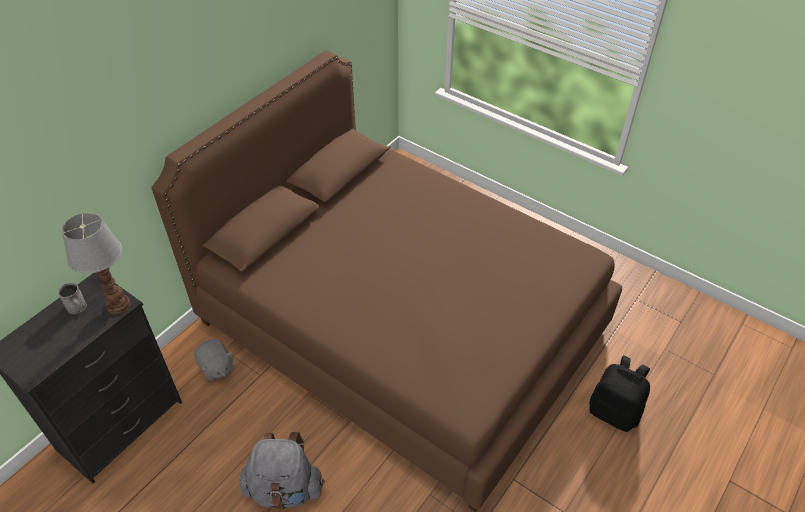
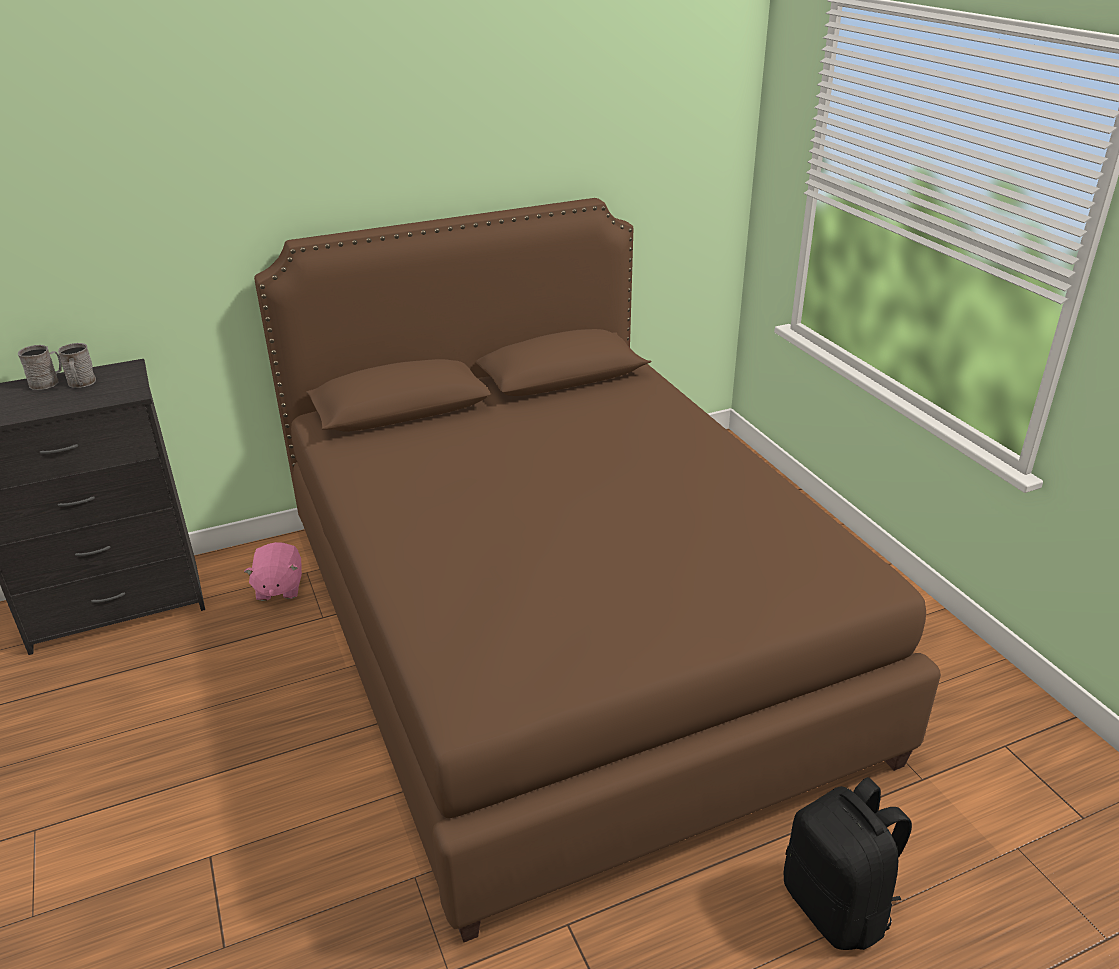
camera: 30 degrees right, 15 degrees down
(51, 316) = (48, 382): none -> grey mug
(118, 305) = (122, 393): table lamp -> none
(216, 367) = (278, 588): grey plush toy -> pink plush toy
(285, 489) = (225, 767): grey backpack -> none

